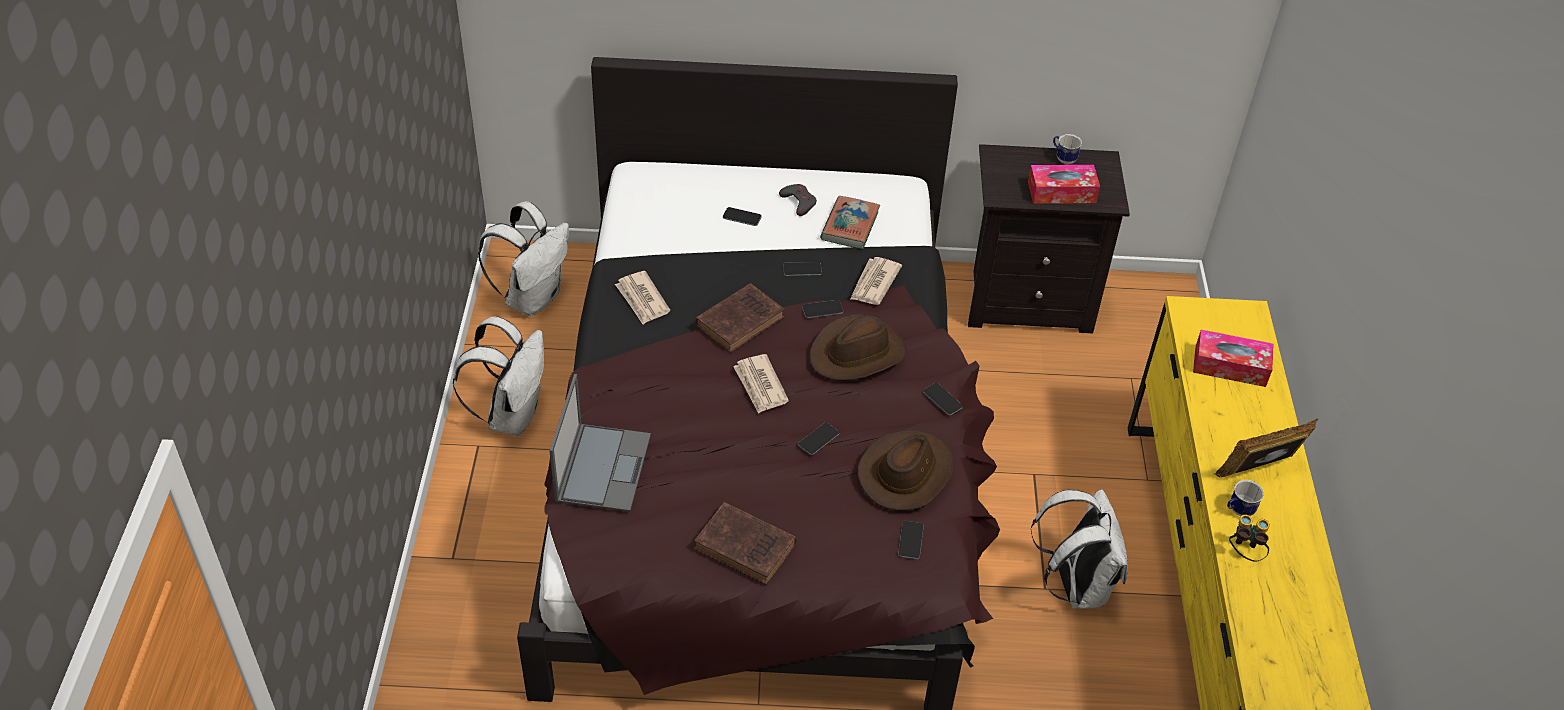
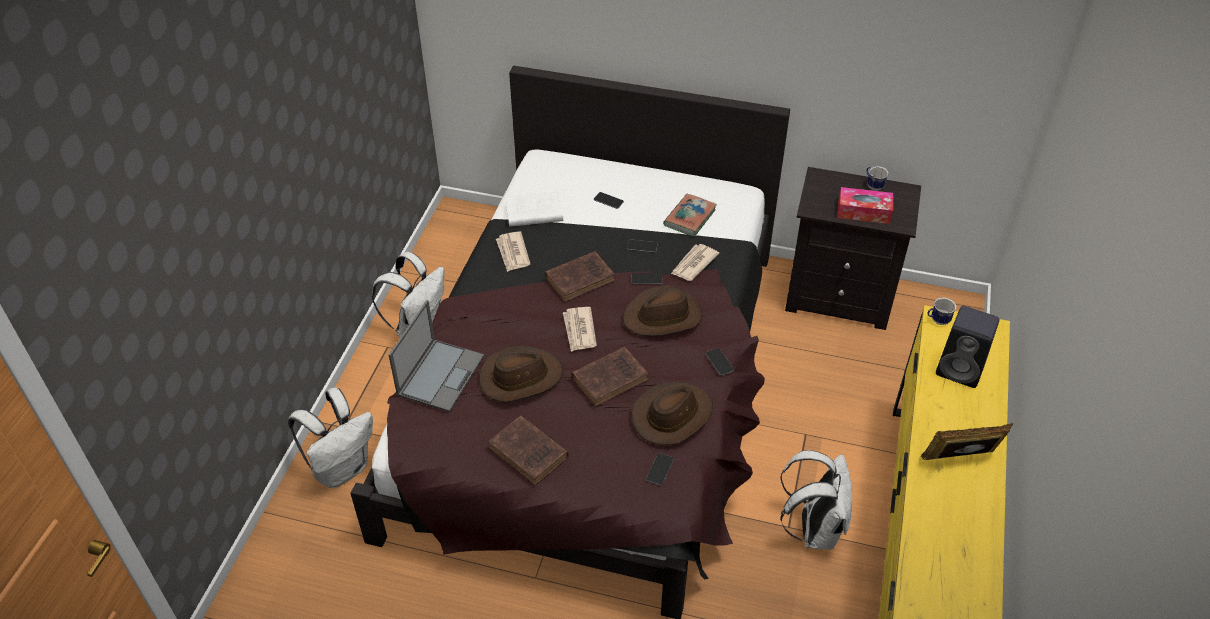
camera: 15 degrees right, 0 degrees up
(533, 298) = (459, 244): white backpack -> white backpack (342, 468)
(650, 244) = (532, 212): none -> white book
(705, 455) = (520, 377): none -> brown hat
(798, 202) = (655, 195): grey game controller -> none
(818, 439) = (611, 378): phone -> brown book
(1230, 366) = (961, 370): tissue box -> black speaker
(1238, 511) = (932, 490): mug -> mug (937, 321)
(1244, 553) = (927, 526): binoculars -> none

